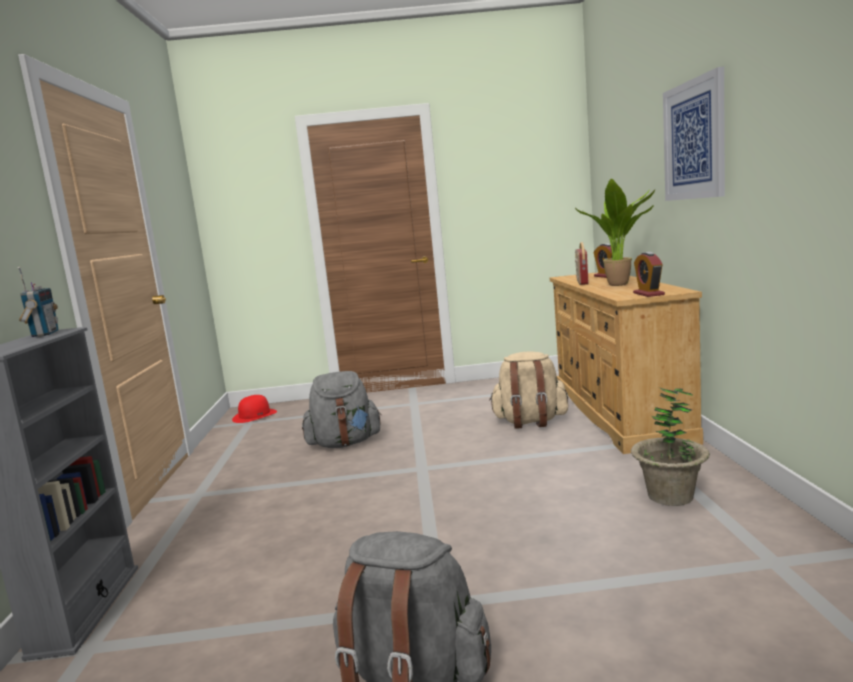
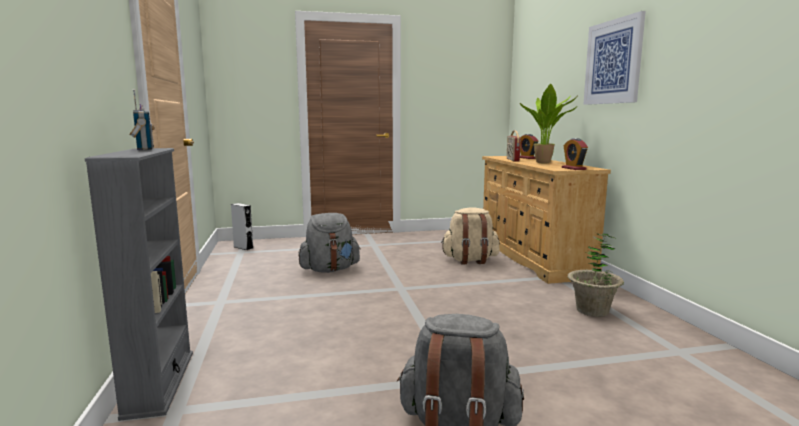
camera: 10 degrees left, 0 degrees up
(255, 415) = (243, 247): red hat -> grey speaker

